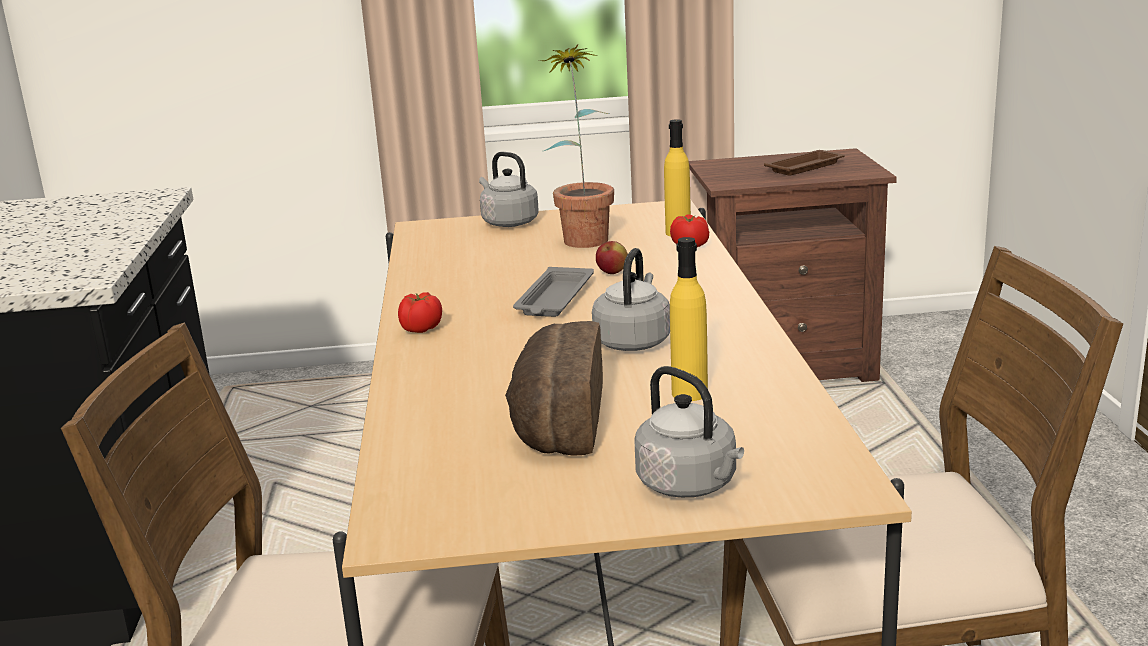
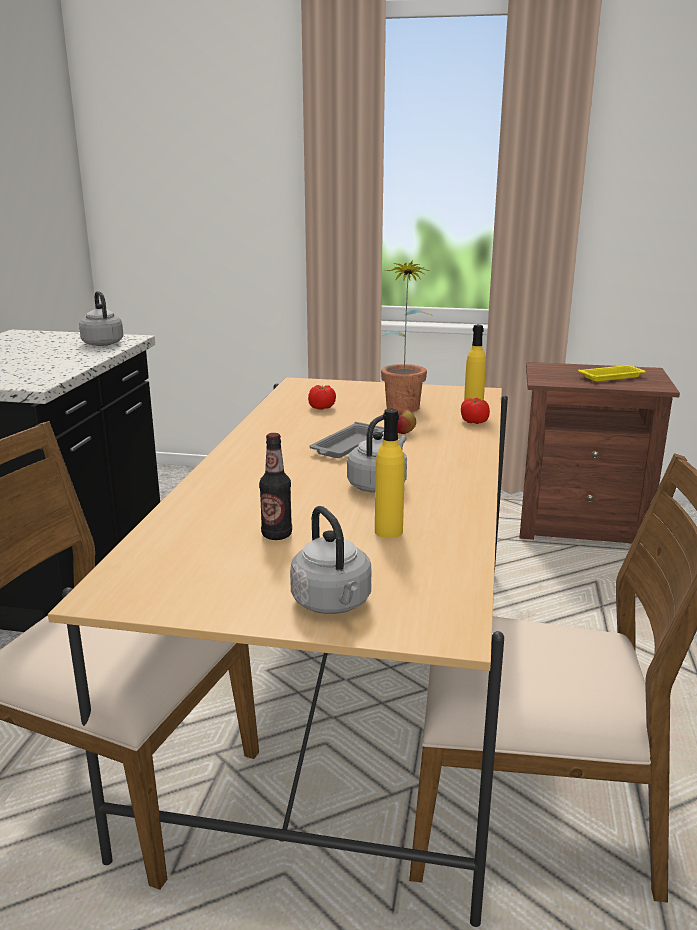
camera: 15 degrees right, 0 degrees up
(421, 329) = (241, 452): tomato -> tomato (322, 408)
(508, 222) = (359, 387): grey kettle -> grey kettle (102, 343)
(556, 421) = (277, 535): bread -> bottle
(805, 167) = (612, 376): brown tray -> yellow tray

